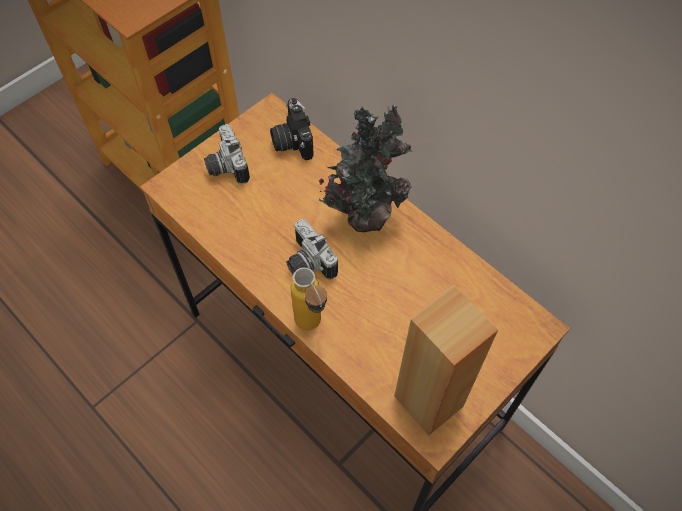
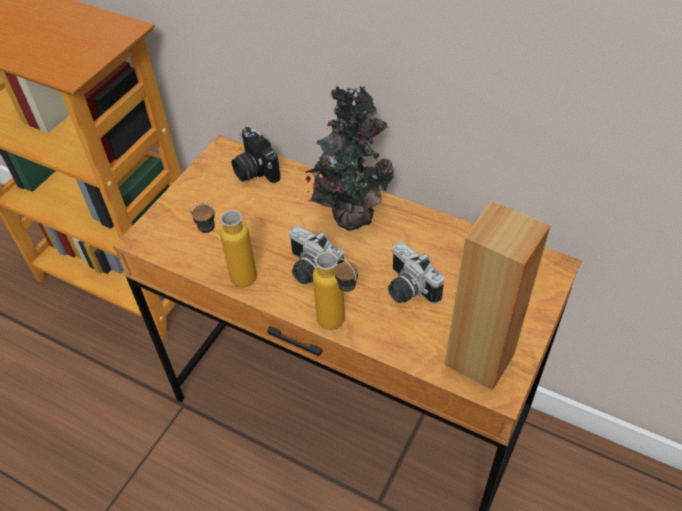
camera: 15 degrees left, 10 degrees down
(225, 166) = (195, 207): camera -> camera (407, 289)
(234, 250) = (232, 278): none -> bottle

